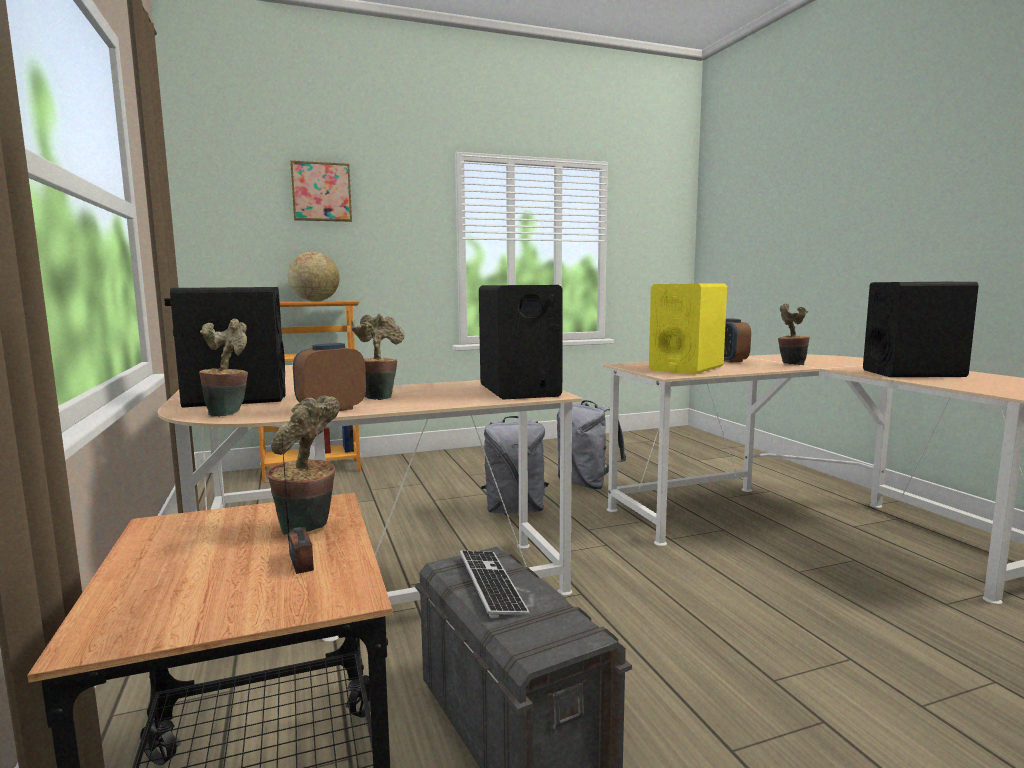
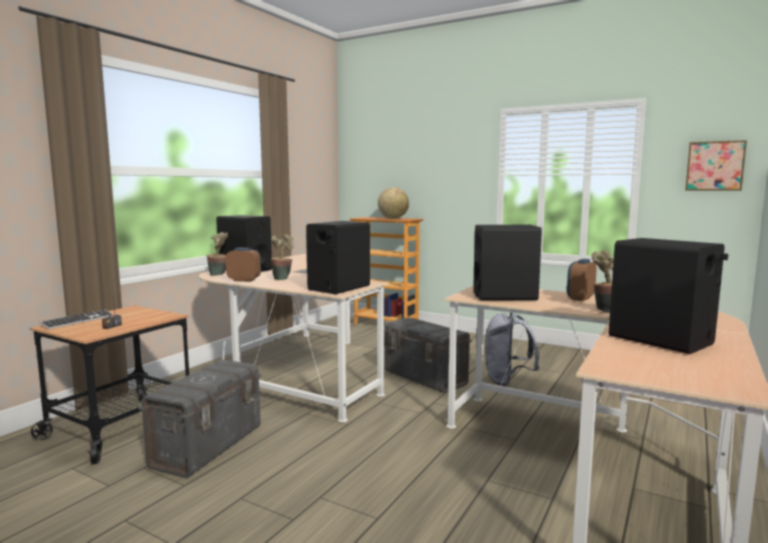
camera: 50 degrees right, 0 degrees up
(308, 529) = (142, 320): potted plant -> none
(321, 192) = (410, 147): picture -> picture (714, 166)
(491, 584) = (212, 373): keyboard -> keyboard (78, 321)
(515, 510) = (425, 378): grey backpack -> grey storage box
(686, 368) = (505, 296): yellow speaker -> black speaker

